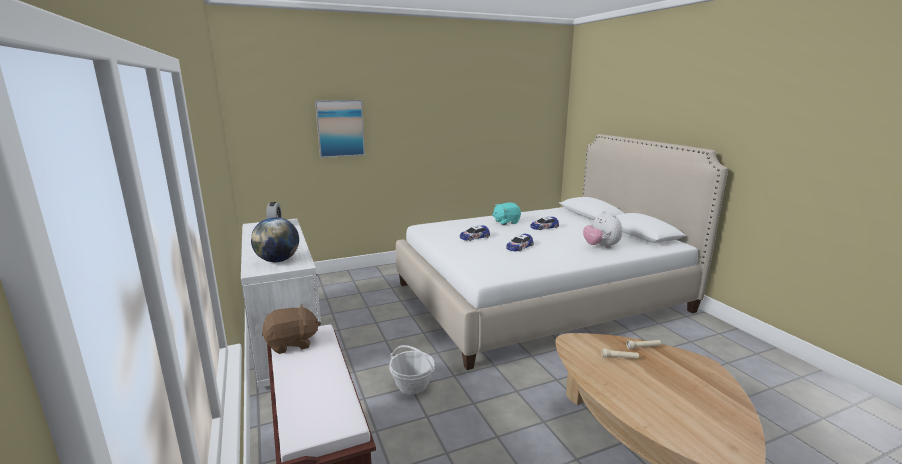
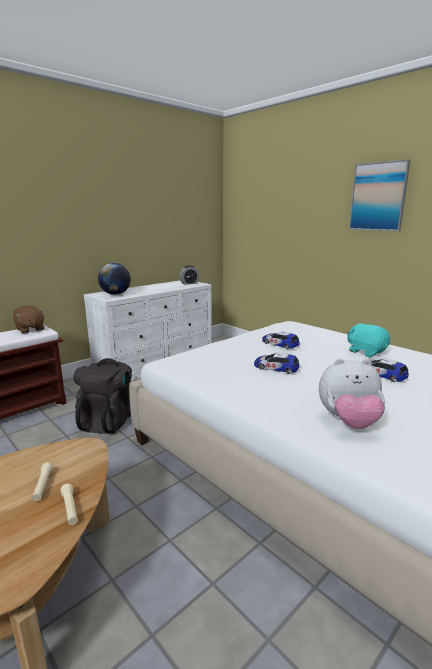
camera: 70 degrees right, 0 degrees up
(340, 128) = (291, 216): picture -> picture (378, 197)
(412, 385) = (108, 420): basket -> black backpack
(601, 247) = (348, 422): plush toy -> plush toy turned 135 degrees counterclockwise

